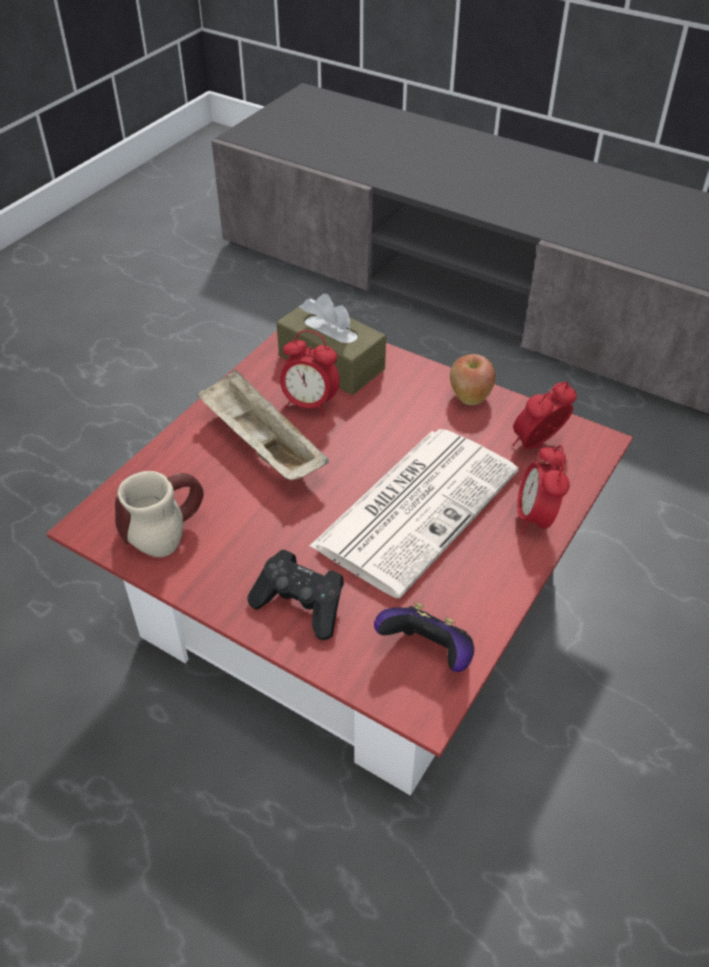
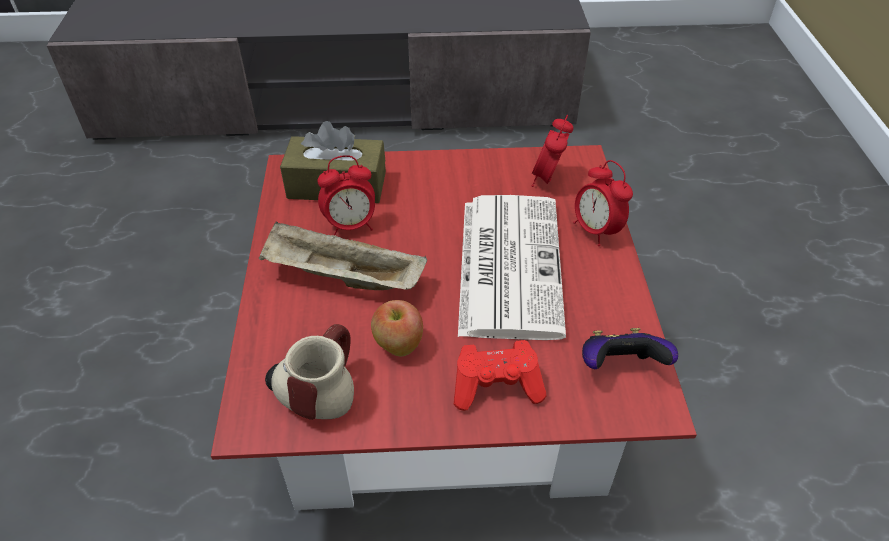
camera: 35 degrees left, 0 degrees up
(301, 605) = (496, 386): black game controller -> red game controller
(469, 397) = (468, 166): apple -> apple (398, 345)

